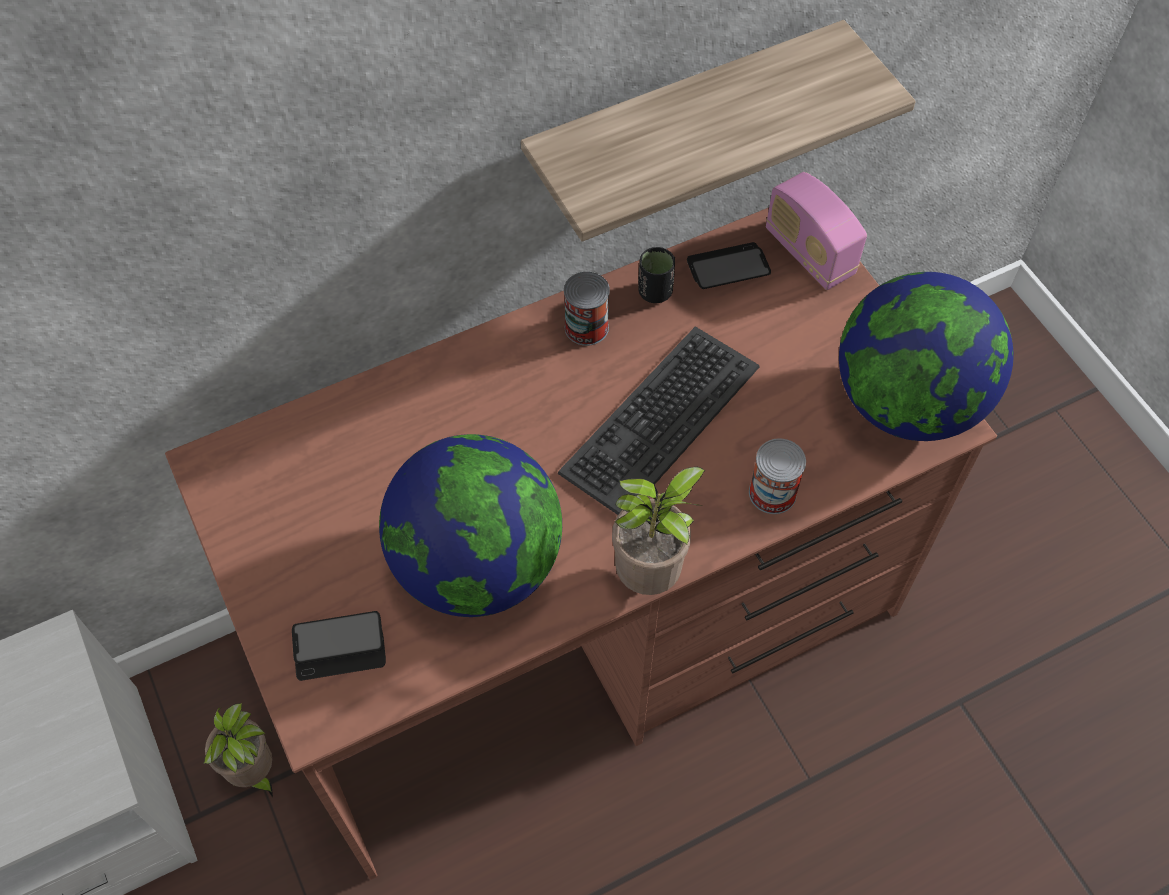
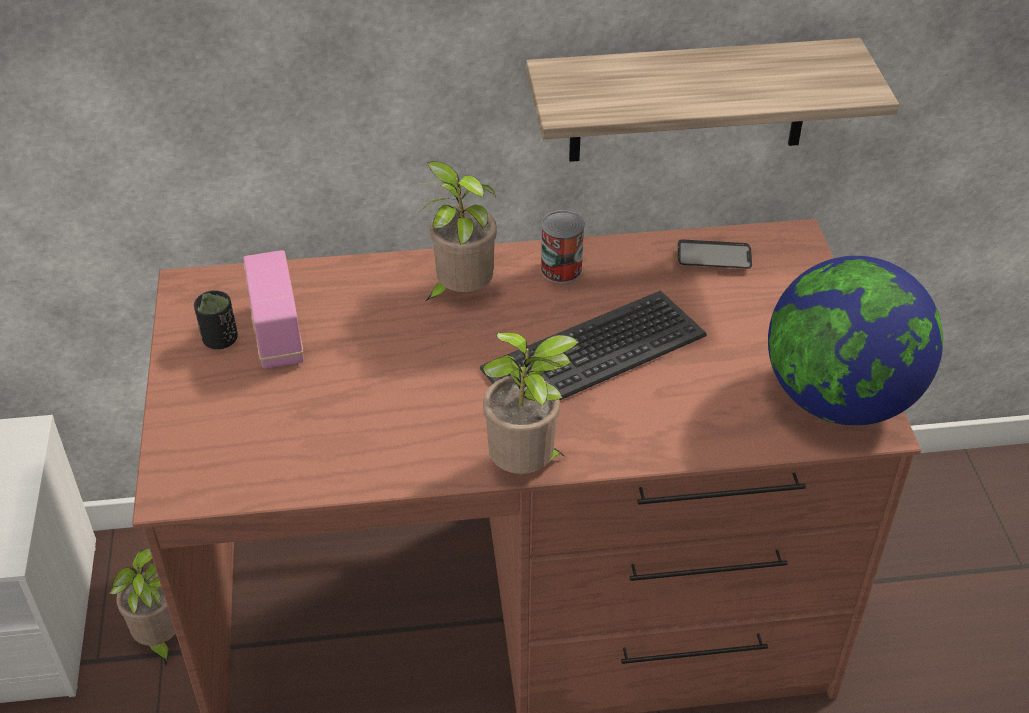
camera: 20 degrees right, 15 degrees down
(339, 647) = (222, 443): phone -> none
(477, 565) = (373, 417): globe -> none
(498, 387) = (460, 293): none -> potted plant
(655, 292) = (636, 258): black cup -> black cup (220, 340)
(772, 493) = (672, 435): can -> none
(809, 253) = (797, 263): radio -> radio (277, 335)

